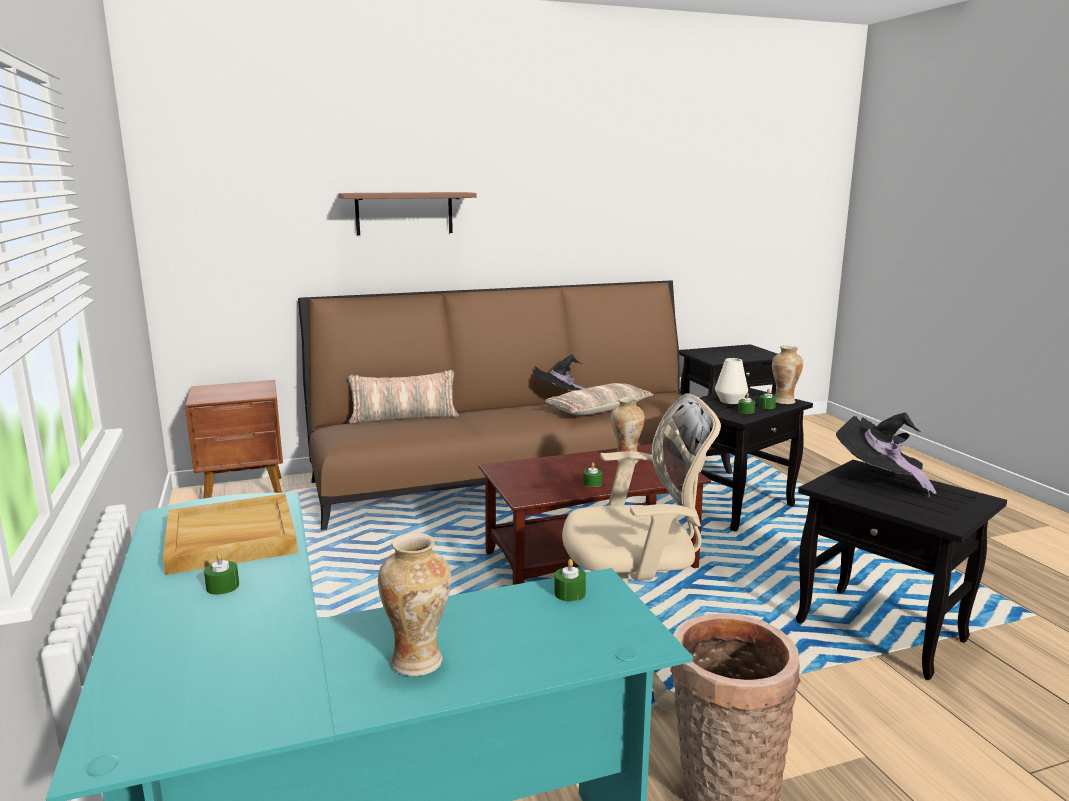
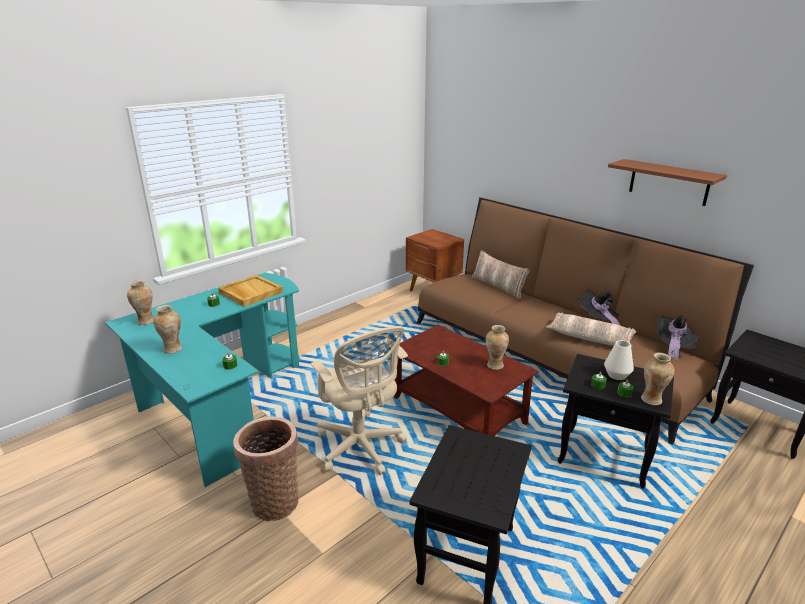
camera: 65 degrees right, 10 degrees up
(174, 701) = (145, 321): none -> vase
(404, 213) = (543, 158): brown shelf -> brown shelf (669, 182)
(878, 479) = (495, 459): black hat -> black hat (674, 346)

